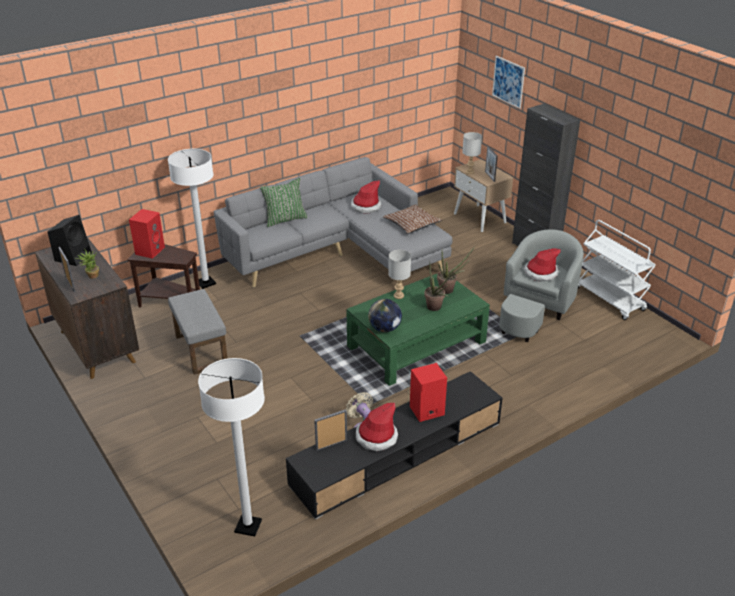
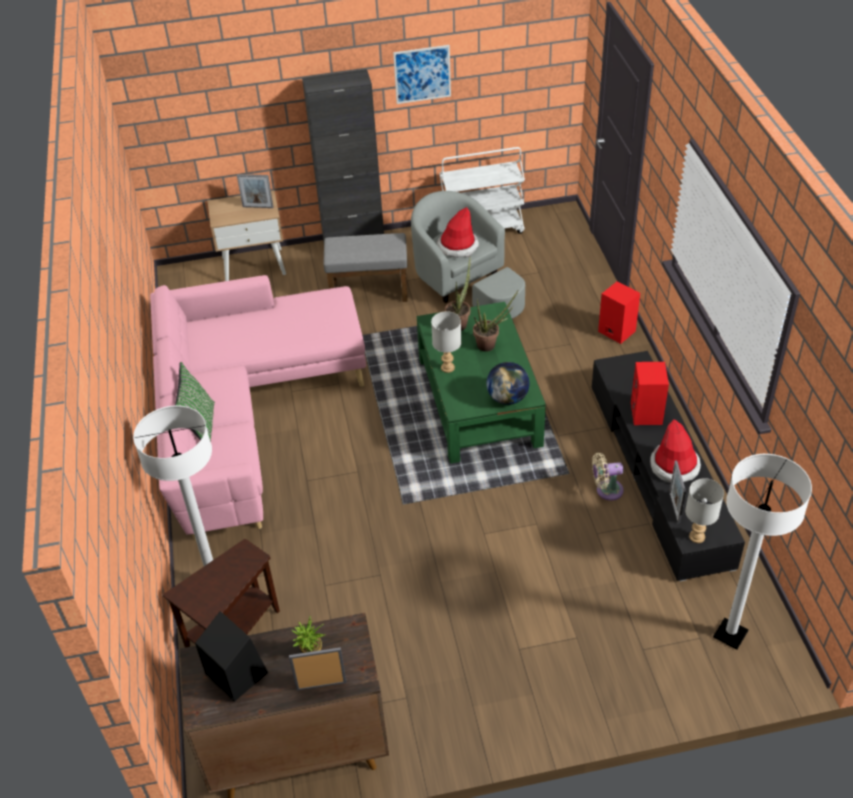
camera: 65 degrees left, 10 degrees up
(150, 250) = (200, 595): red speaker -> red speaker (615, 331)
(200, 350) = (376, 619): grey ottoman -> grey ottoman (368, 292)
(341, 256) = (247, 416): grey sofa -> pink sofa
(366, 206) = (228, 338): hat -> none
(411, 224) = (302, 309): brown pillow -> none
(470, 172) = (234, 219): grey table lamp -> grey table lamp (697, 537)
(508, 82) = (224, 82): picture -> picture (422, 74)

